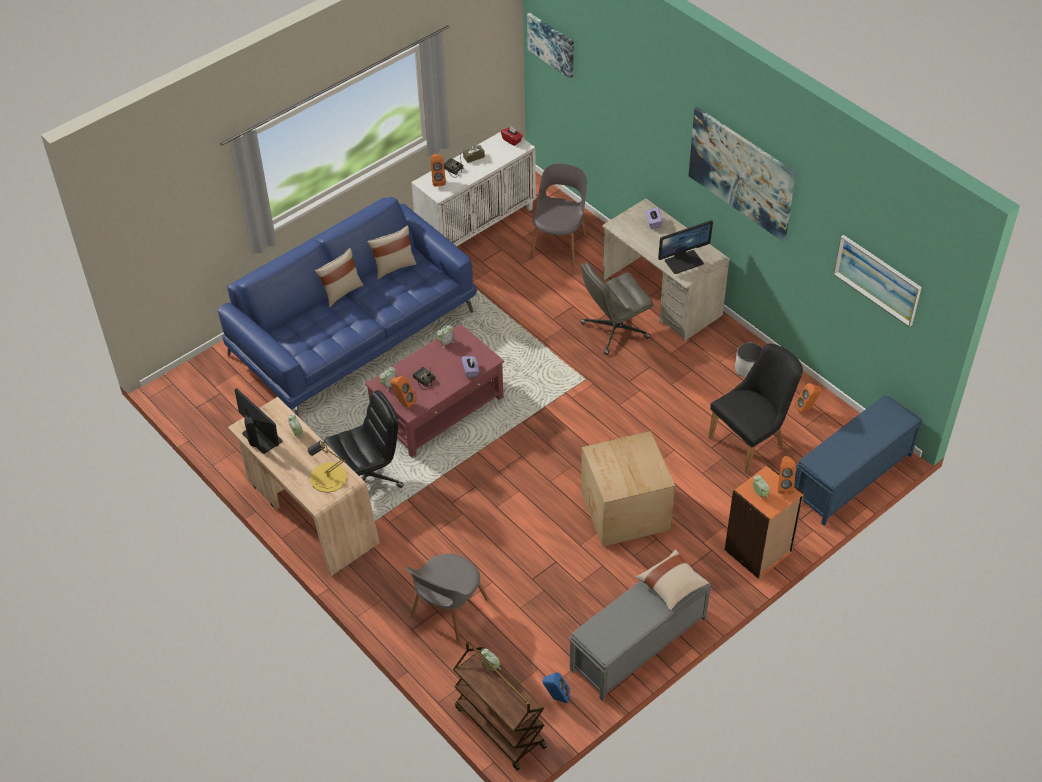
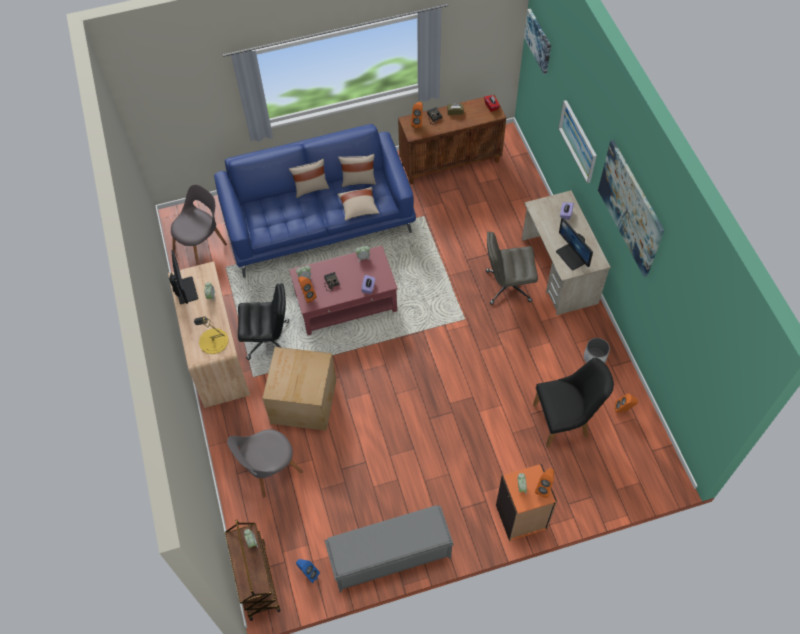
camera: 25 degrees right, 10 degrees up
(477, 226) = (450, 162): white cabinet -> brown cabinet
(559, 244) = (503, 198): grey chair -> grey chair (201, 245)
(624, 511) = (437, 441): cardboard box -> cardboard box (302, 402)
(671, 586) = (421, 531): beige pillow -> beige pillow (358, 208)
(684, 261) = (572, 256): monitor -> monitor turned 60 degrees clockwise
(851, 478) = (628, 484): blue bench -> none
(877, 279) = (698, 347): picture -> picture (578, 141)

